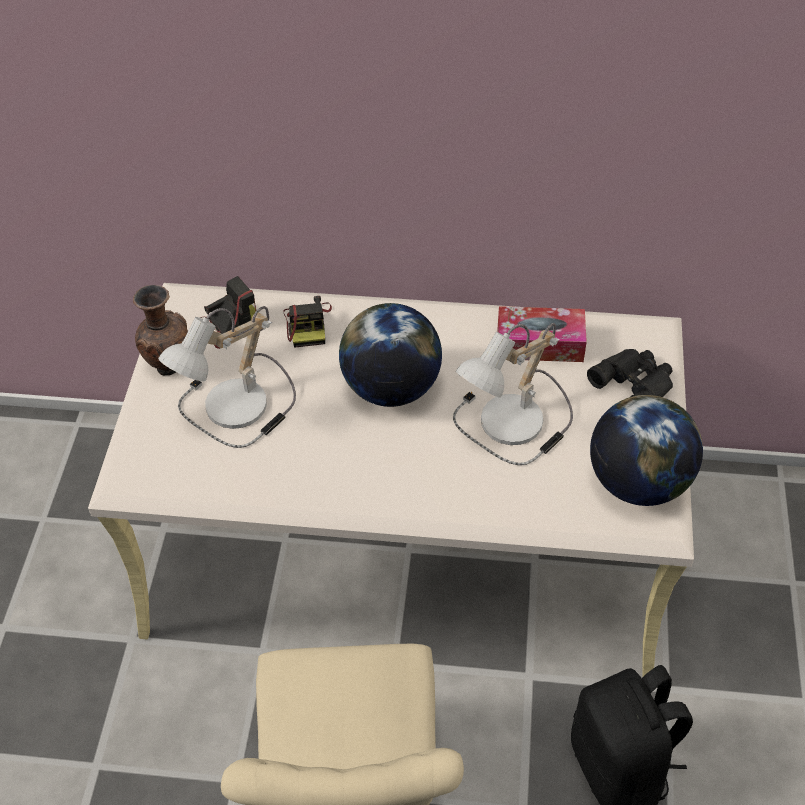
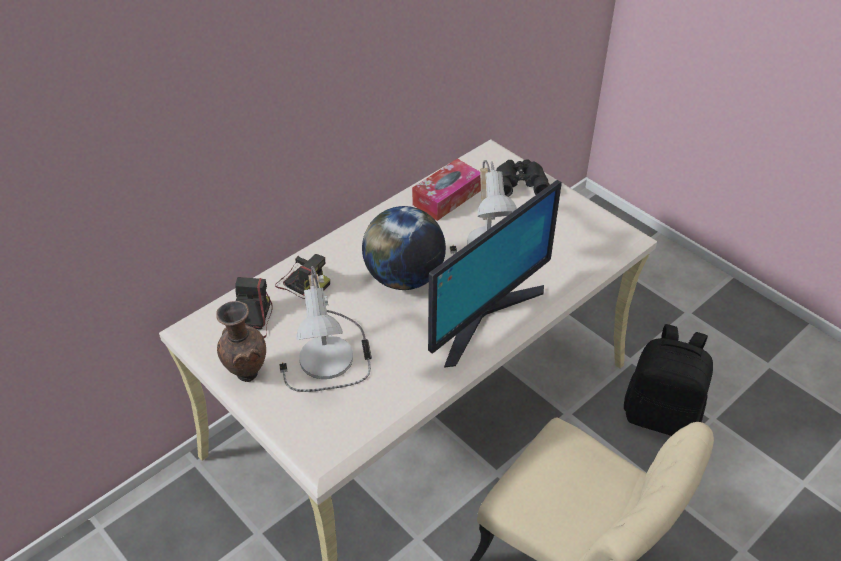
camera: 50 degrees left, 5 degrees down
(405, 481) = (484, 317): none -> monitor
(638, 483) = (589, 225): globe -> none

